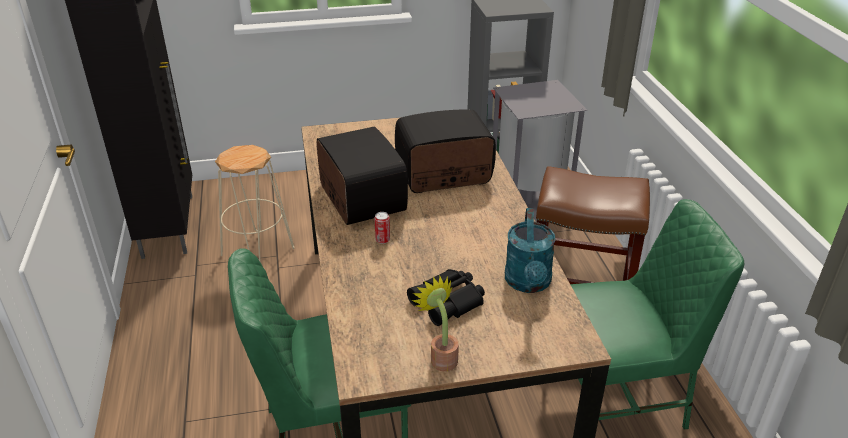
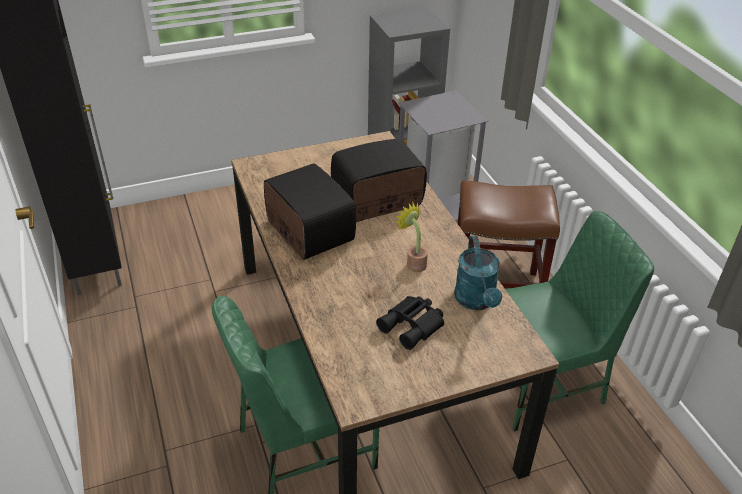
camera: 10 degrees left, 5 degrees up
(257, 252) = (190, 277): beige stool -> none
(382, 240) = (339, 271): can -> none
(441, 357) = (419, 378): potted plant -> potted plant (413, 263)

